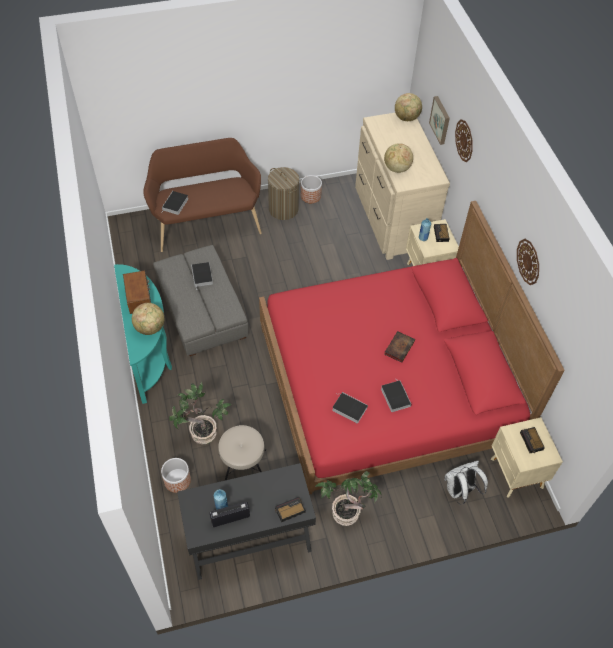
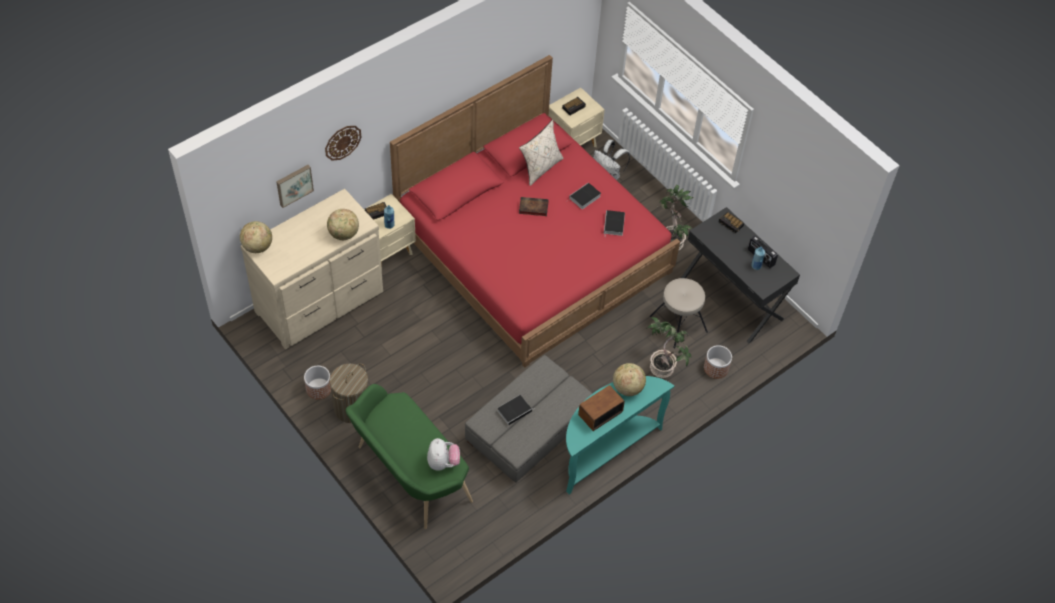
camera: 115 degrees left, 0 degrees up
(175, 205) = (443, 462): book -> plush toy
(206, 223) = (408, 475): brown bench -> green bench
(450, 373) = (540, 168): none -> beige pillow
(528, 261) = (474, 73): wall clock -> none

